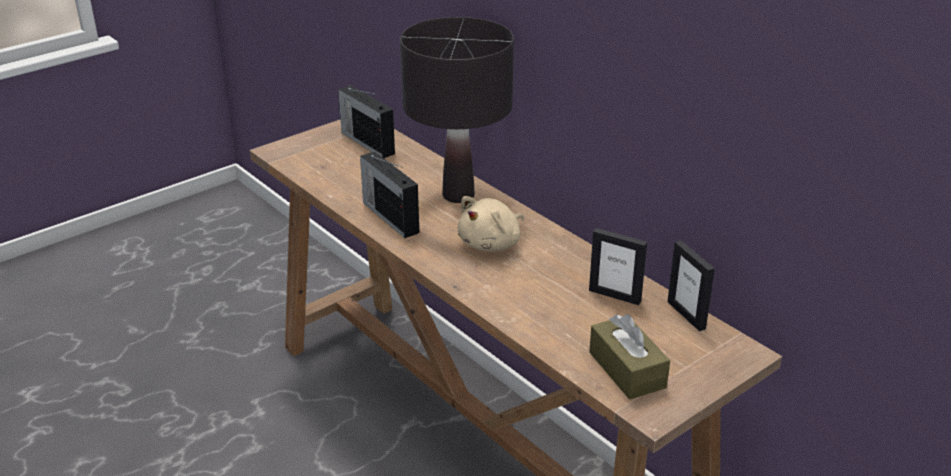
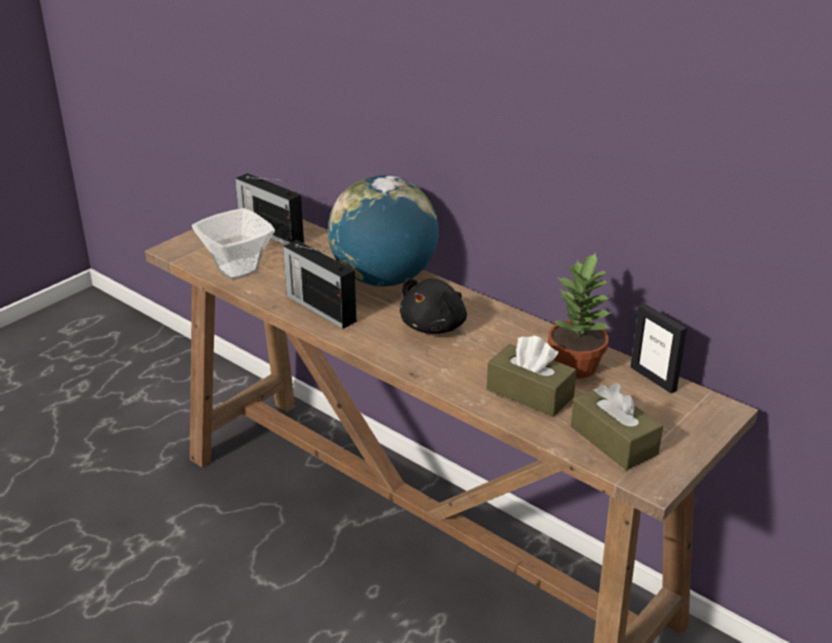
camera: 10 degrees left, 0 degrees up
(327, 174) = (238, 269): none -> bowl
(458, 195) = (384, 279): black table lamp -> globe
(492, 244) = (435, 326): beige plush toy -> black plush toy
(561, 316) = (530, 393): none -> brown tissue box
(615, 295) = (576, 366): picture frame -> potted plant

